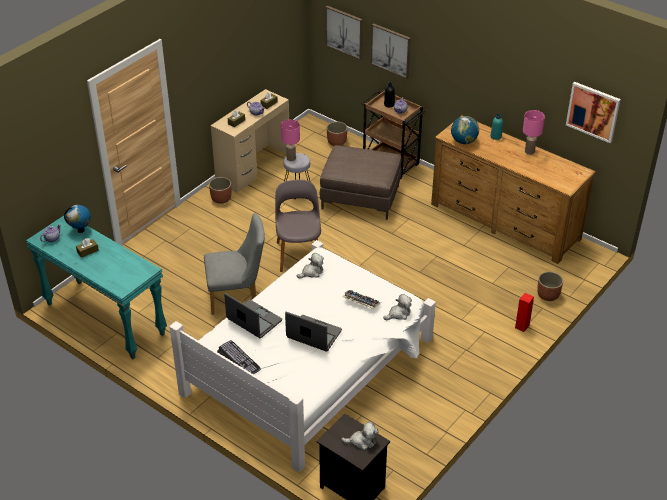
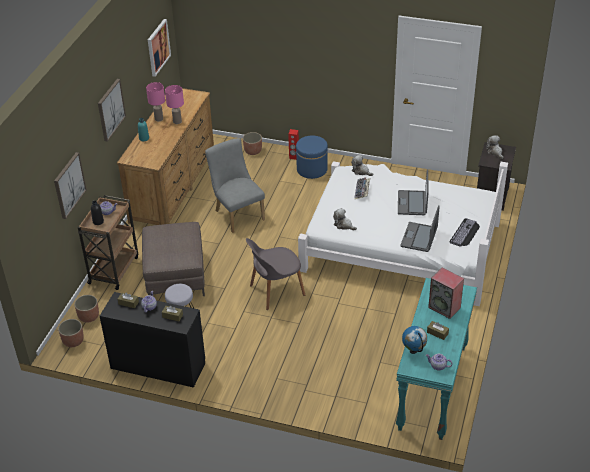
camera: 110 degrees left, 0 degrees up
(113, 267) = (445, 307): none -> speaker
(221, 198) = (220, 372): planter -> planter (73, 341)
(237, 296) = (351, 311): grey chair -> grey chair (237, 213)
(253, 168) = (158, 365): beige desk -> black desk
(290, 158) = (179, 296): pink table lamp -> pink table lamp (177, 121)
(344, 32) = (40, 224): picture -> picture (110, 109)
(464, 141) = (159, 153): globe -> none
(489, 335) = (312, 169): none -> blue ottoman

